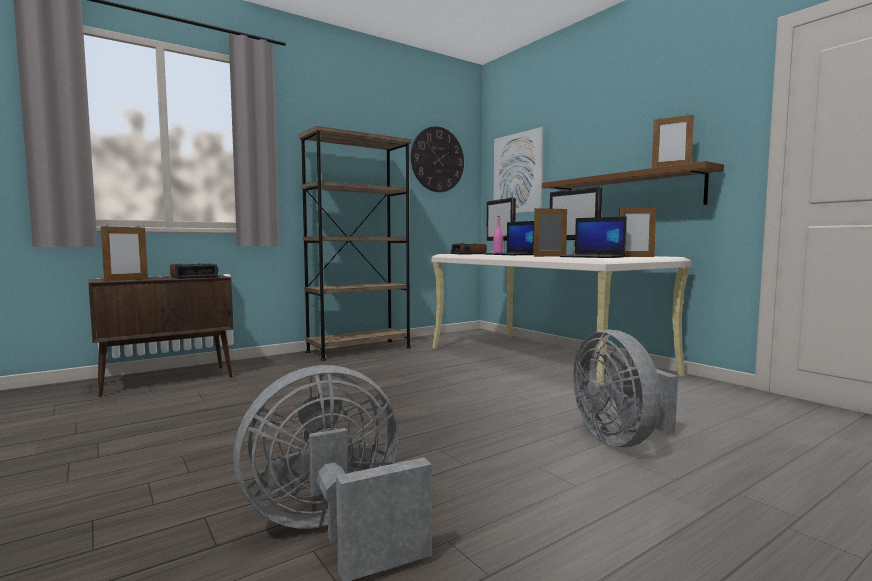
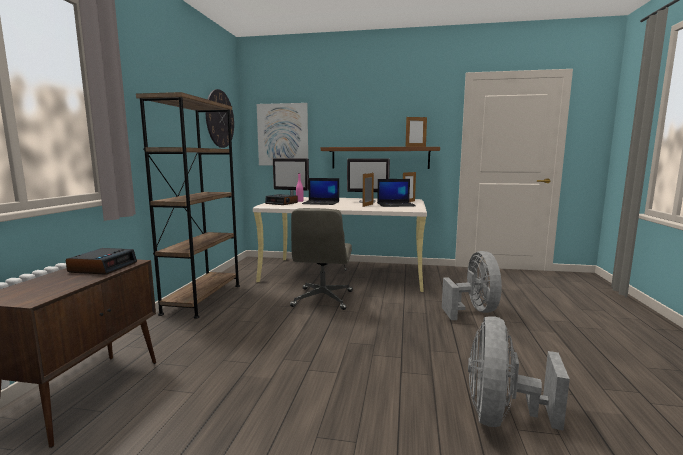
camera: 45 degrees left, 5 degrees up
(126, 279) = (50, 291): picture frame -> none
(455, 374) = (323, 299): none -> grey office chair
(620, 439) = (474, 311): grey fan -> grey fan turned 120 degrees counterclockwise

